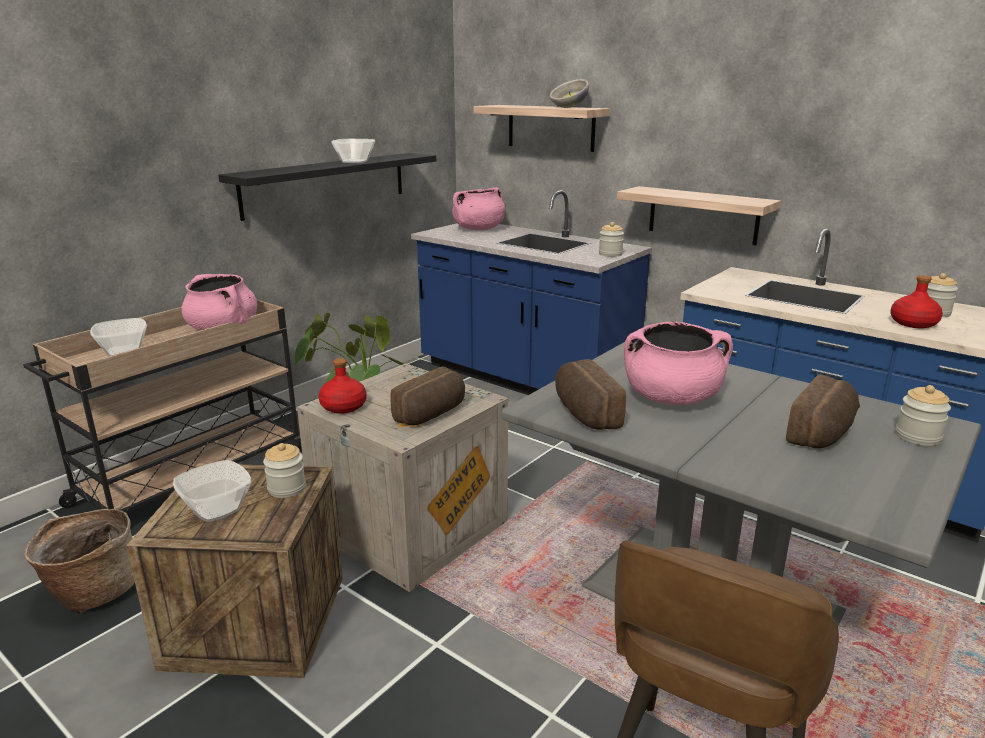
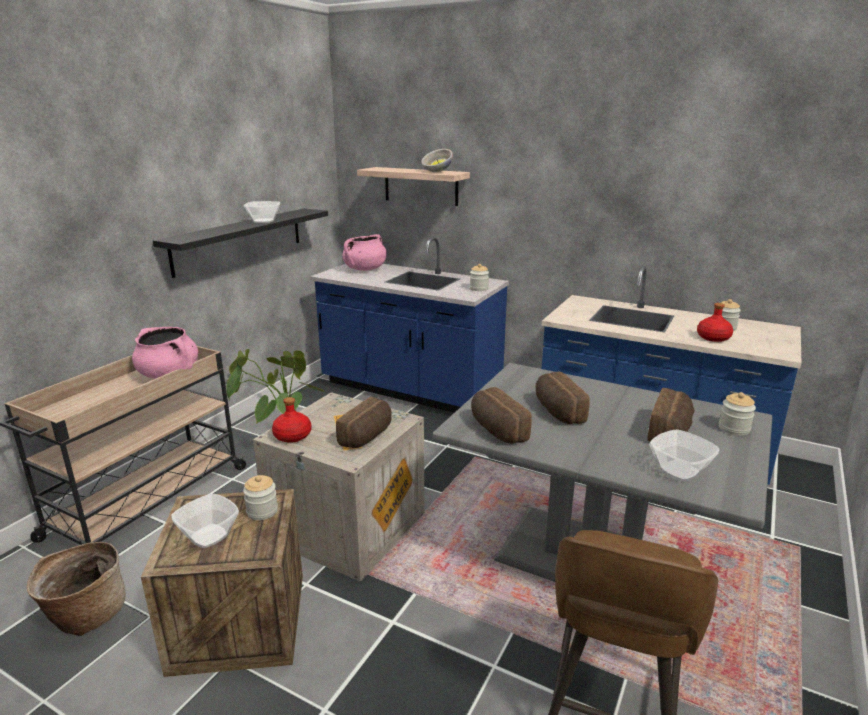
camera: 10 degrees left, 0 degrees up
(123, 351) = (85, 401): bowl -> bowl (678, 471)
(672, 398) = (557, 411): pink cooking pot -> bread
(703, 215) = (548, 255): shelf -> none

